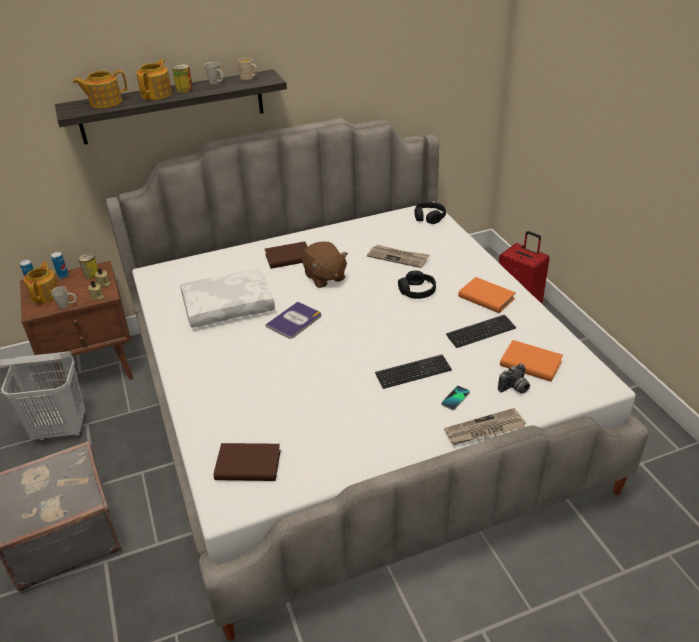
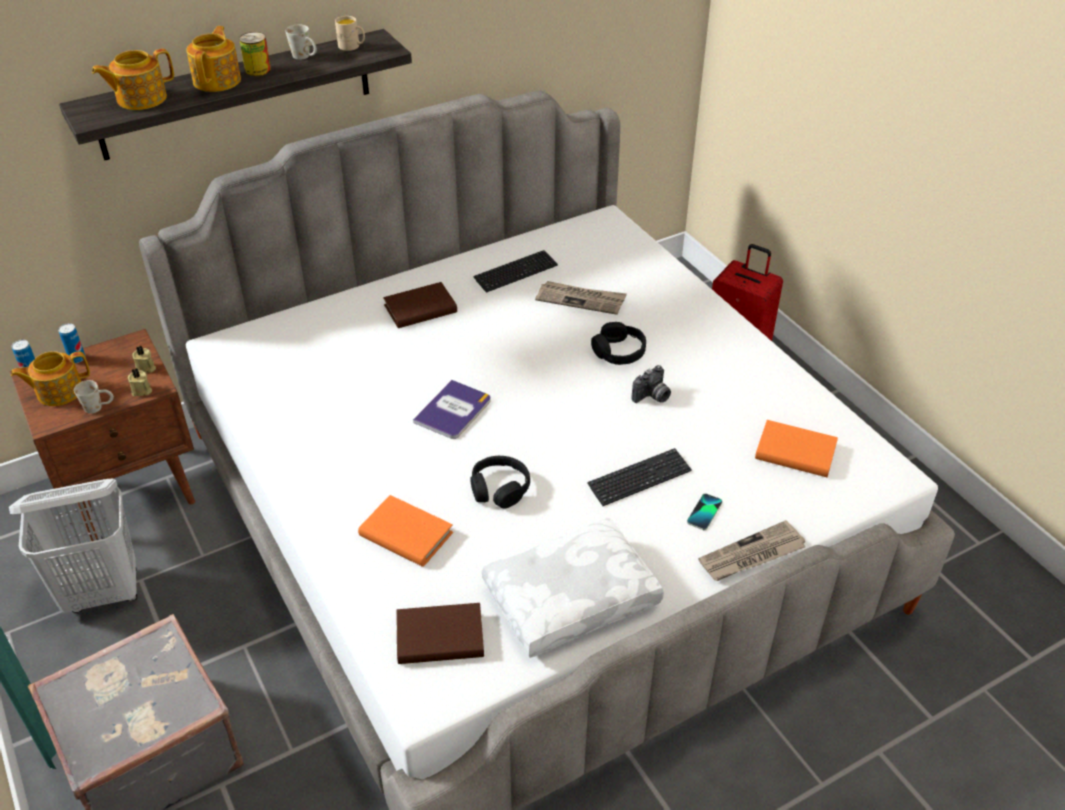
camera: 10 degrees left, 5 degrees up
(46, 294) = (58, 391): teapot -> teapot turned 105 degrees counterclockwise
(91, 274) = (122, 353): can -> none
(229, 305) = (350, 392): white pillow -> white pillow (571, 595)
(324, 277) = (481, 338): brown plush toy -> none
(429, 217) = (612, 231): black headphones -> black headphones (499, 488)
(481, 332) = (719, 410): keyboard -> keyboard (515, 273)
(486, 298) = (717, 356): orange book -> orange book (406, 534)
(514, 388) = (781, 491): camera -> camera (652, 397)

